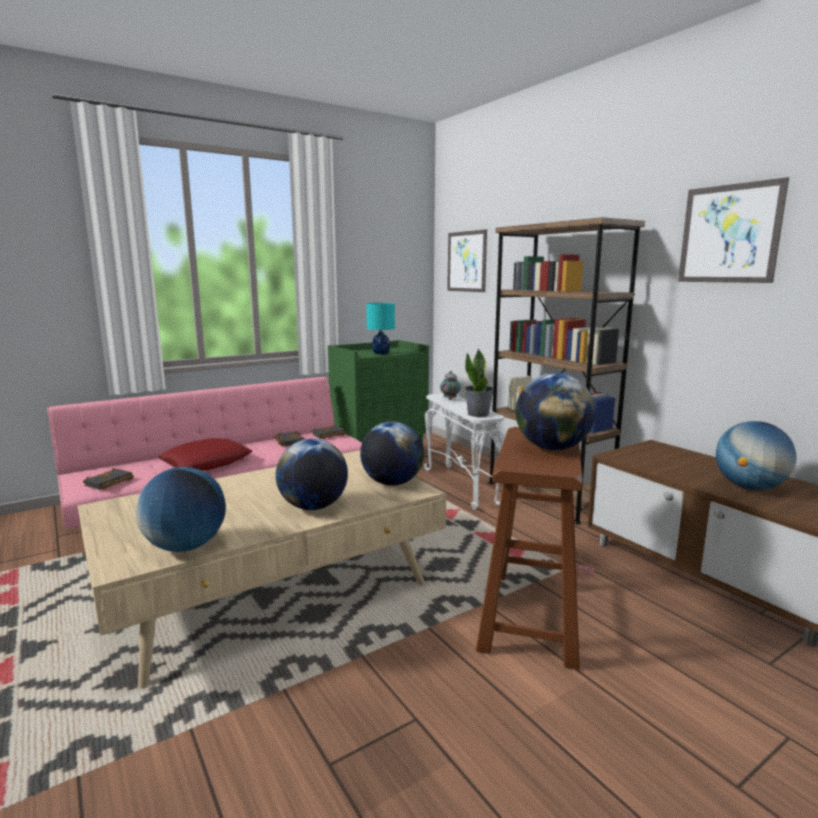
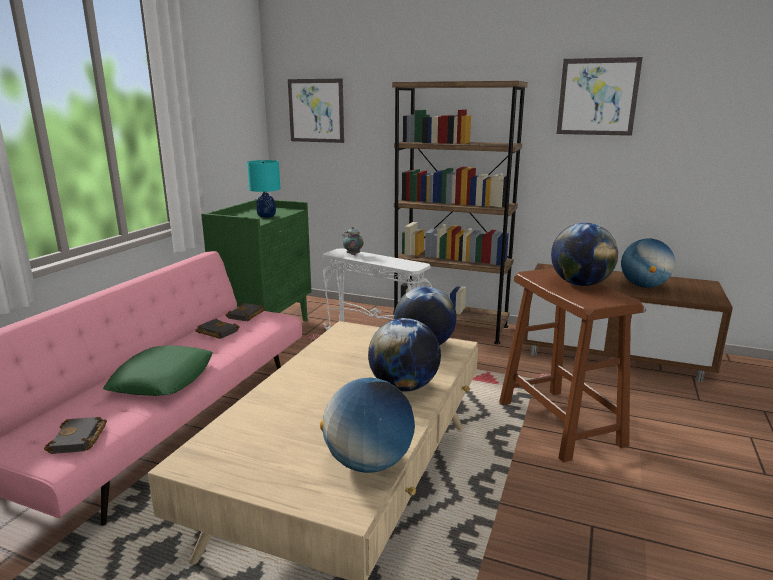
camera: 35 degrees left, 5 degrees up
(207, 462) = (163, 379): red pillow -> green pillow
(478, 414) = (406, 265): potted plant -> none

